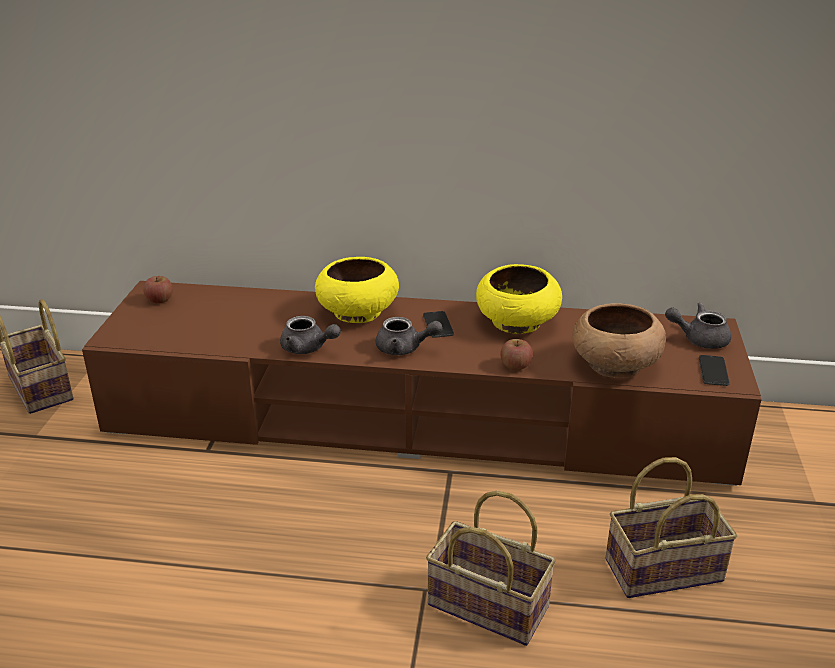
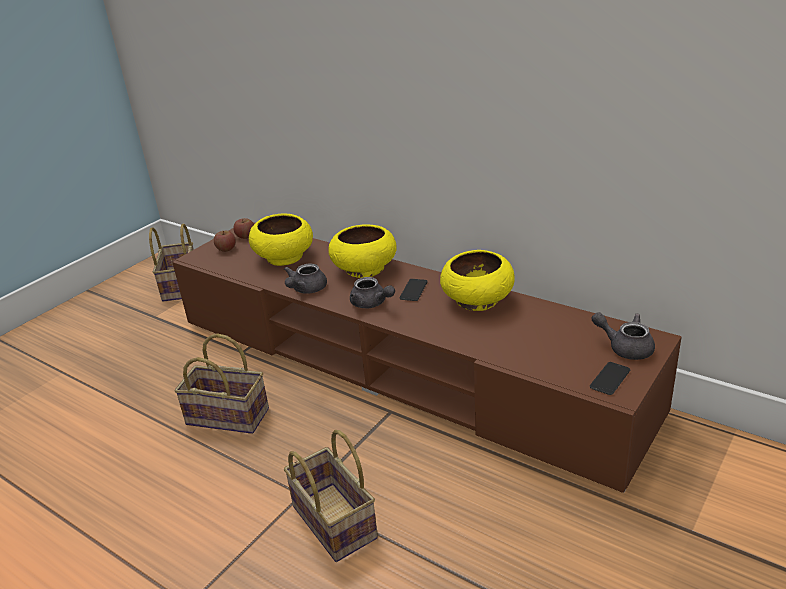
camera: 30 degrees right, 0 degrees up
(241, 316) = (285, 257): none -> yellow bowl
(308, 348) = (306, 290): grey teapot -> grey teapot turned 60 degrees clockwise
(515, 366) = (442, 335): apple -> apple (226, 249)
(614, 365) = (524, 353): brown bowl -> none
(665, 568) = (497, 541): basket -> basket (230, 415)

